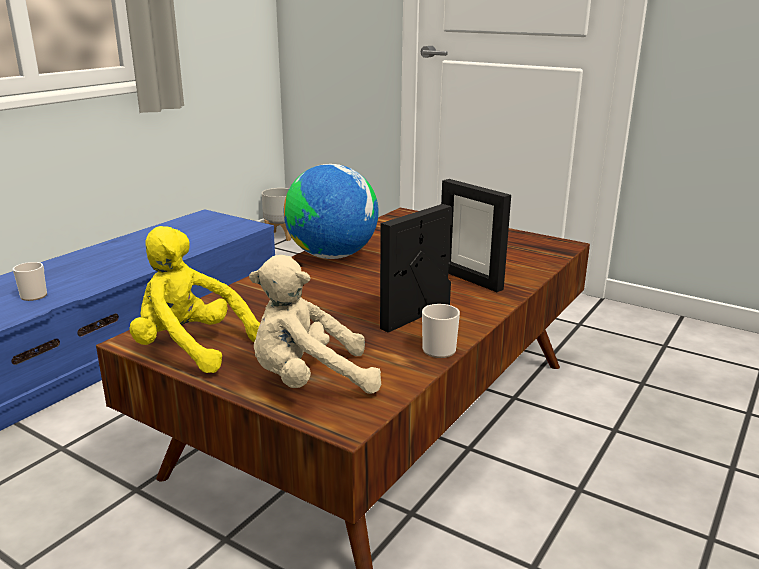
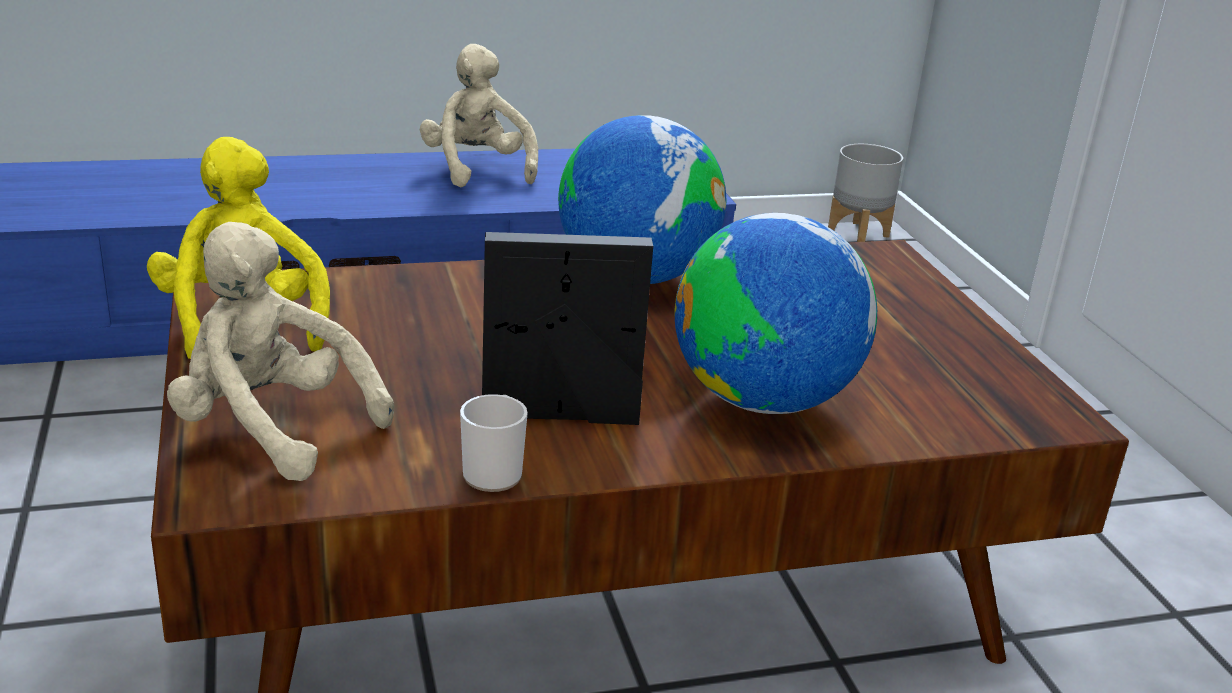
camera: 40 degrees right, 5 degrees up
(36, 294) = (307, 193): mug -> none
(117, 251) = (477, 169): none -> beige plush toy
(471, 279) = (763, 400): picture frame -> globe

